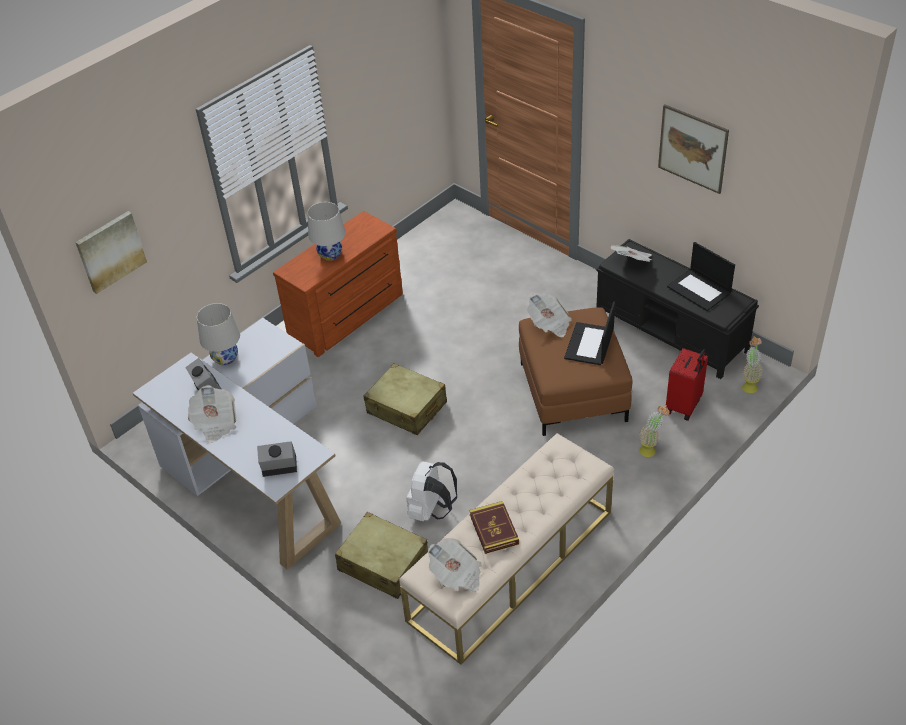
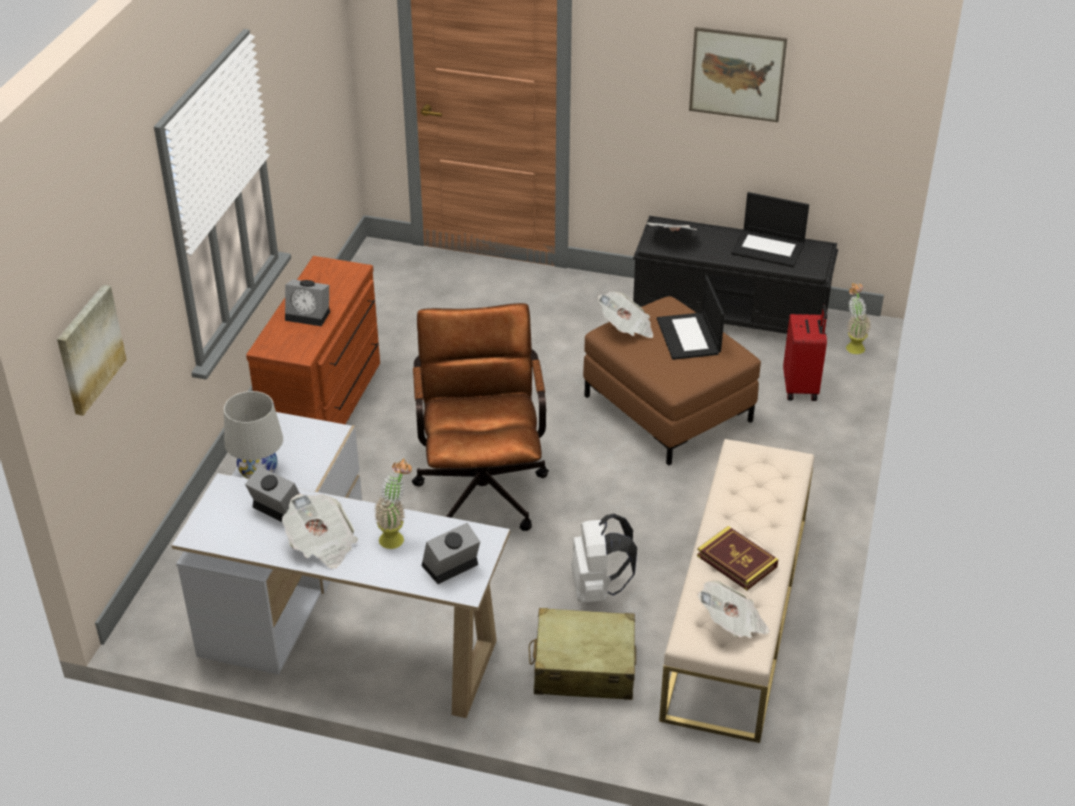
camera: 30 degrees left, 5 degrees down
(330, 254) = (310, 315): white table lamp -> alarm clock
(407, 408) = (482, 485): beige suitcase -> brown office chair
(651, 449) = (799, 442): potted plant -> potted plant (396, 536)

